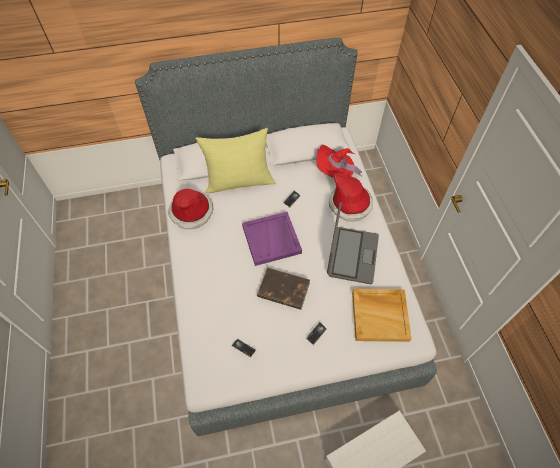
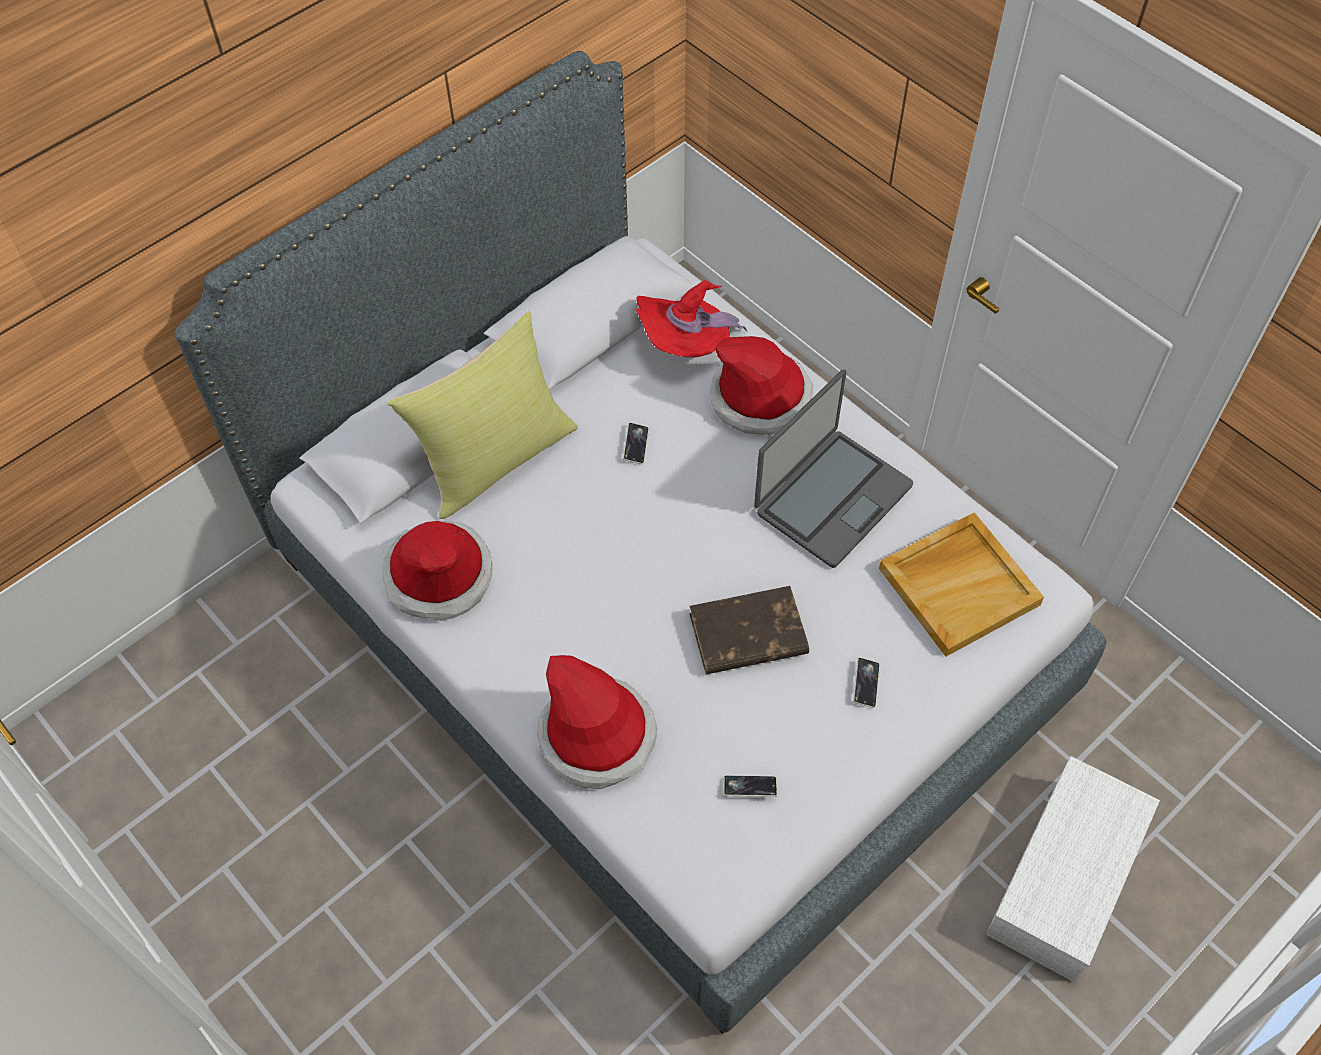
camera: 30 degrees left, 0 degrees up
(203, 298) = (597, 736): none -> hat
(272, 240) = (654, 547): purple tray -> none
(352, 255) = (831, 498): laptop -> laptop turned 60 degrees clockwise

